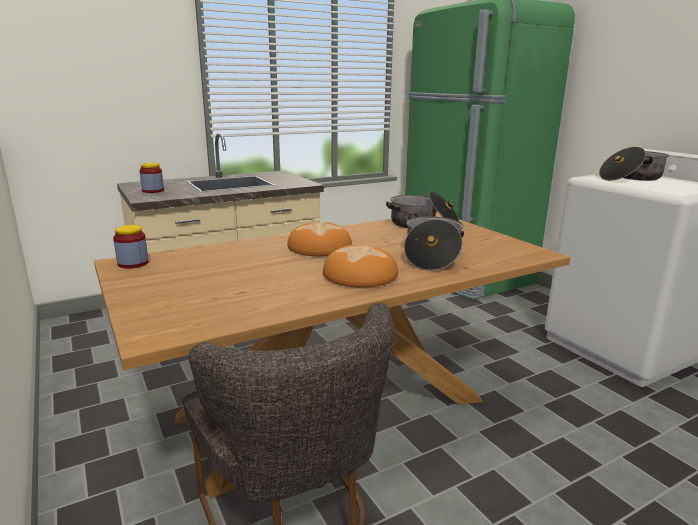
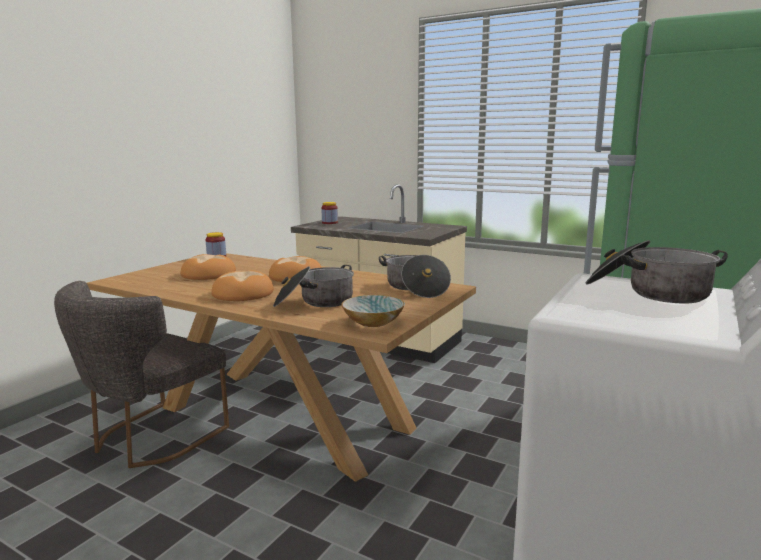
camera: 60 degrees right, 5 degrees down
(233, 278) = (208, 274): none -> bread
(513, 250) = (374, 322): none -> bowl

